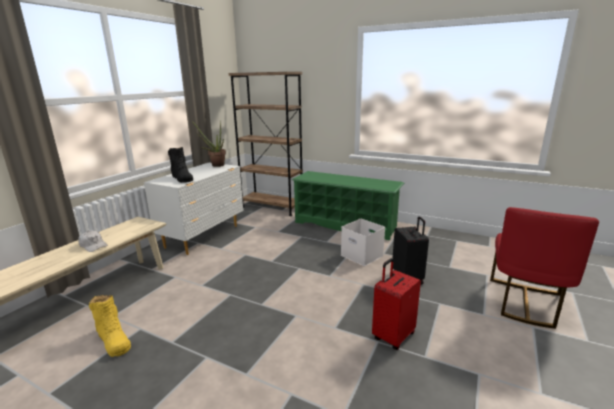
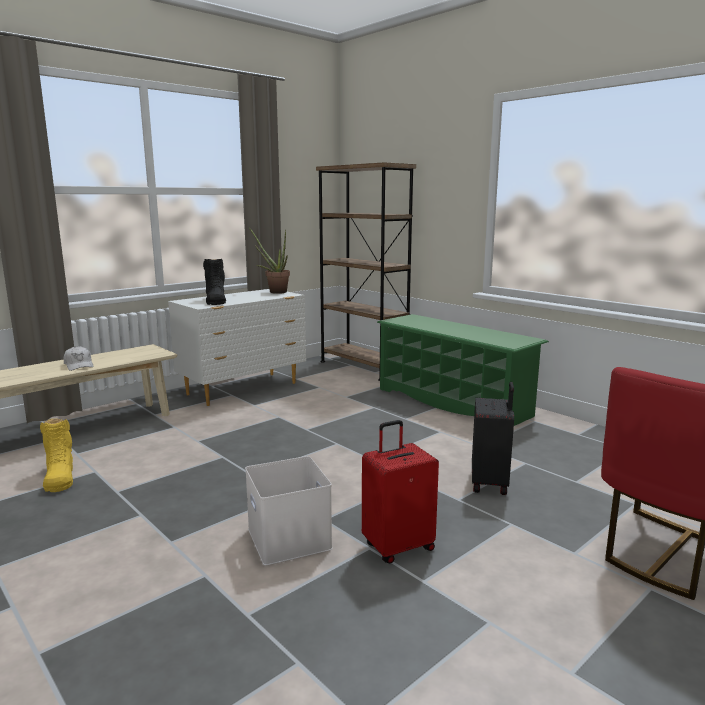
camera: 20 degrees right, 5 degrees down
(361, 255) = (441, 443): white storage box -> white storage box (287, 538)

